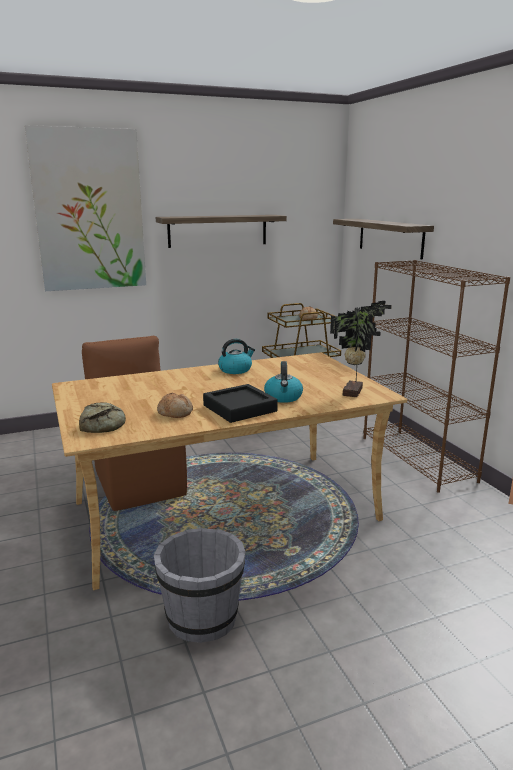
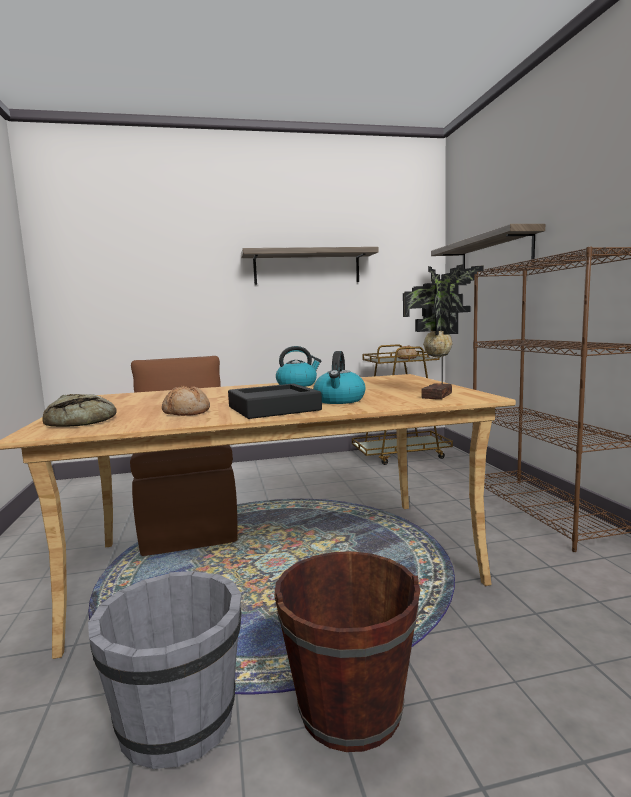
camera: 10 degrees right, 10 degrees down
(89, 211) = (172, 246): picture -> none
(305, 602) = (350, 707): none -> brown bucket

